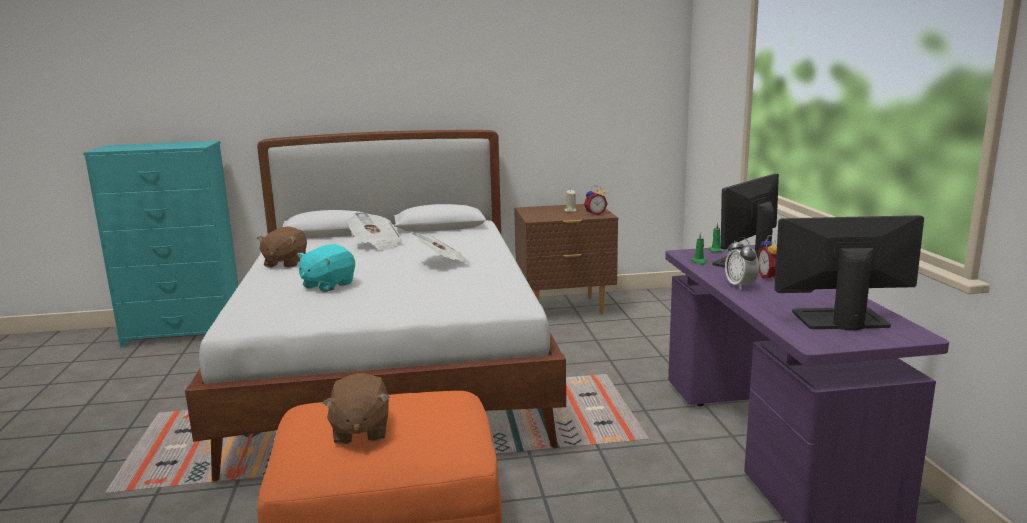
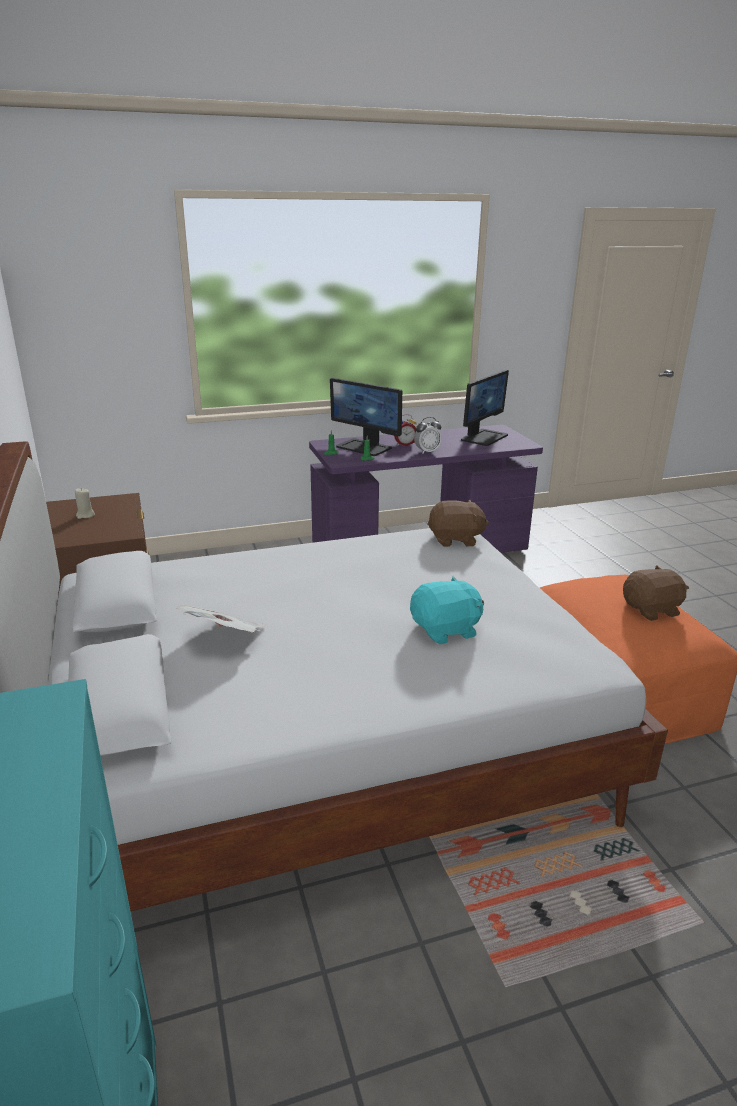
camera: 100 degrees left, 10 degrees up
(285, 263) = (334, 702): brown plush toy -> brown plush toy (455, 540)
(327, 285) = (446, 630): turquoise plush toy -> turquoise plush toy turned 45 degrees counterclockwise
(443, 263) = (330, 575): newspaper -> none
(594, 214) = (115, 503): alarm clock -> none
(840, 320) = (483, 437): monitor -> monitor turned 135 degrees counterclockwise

